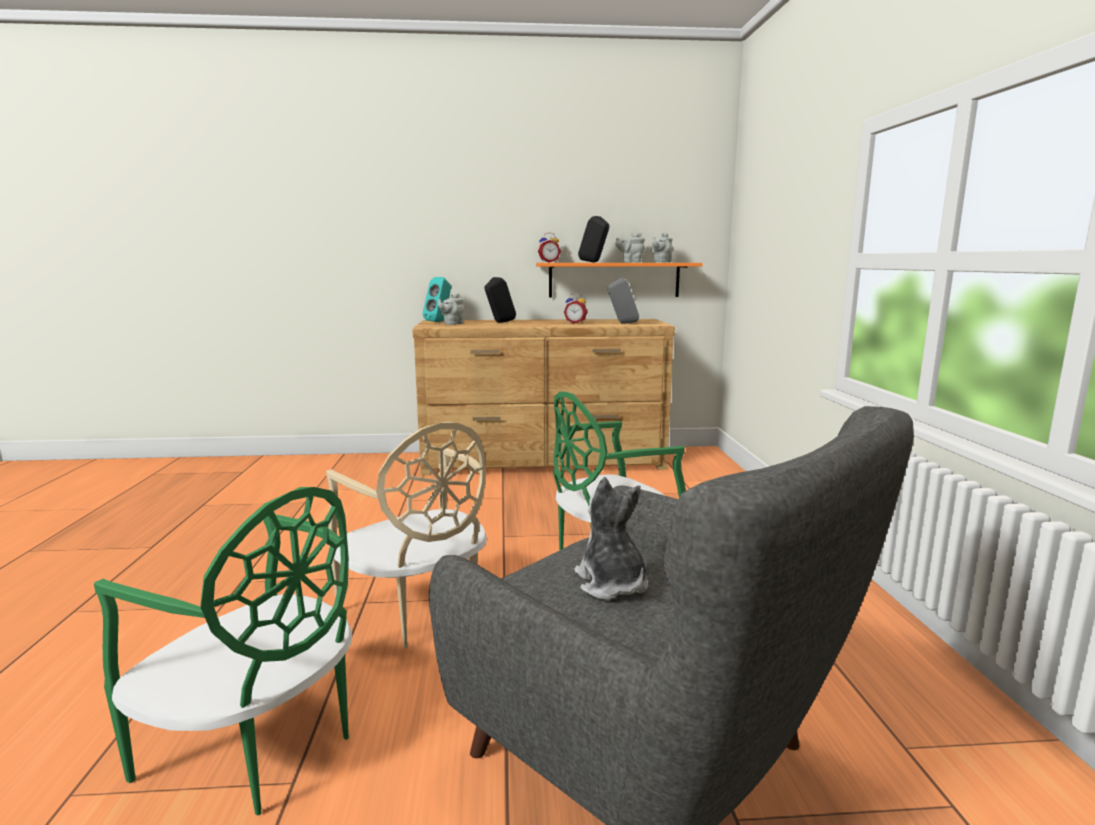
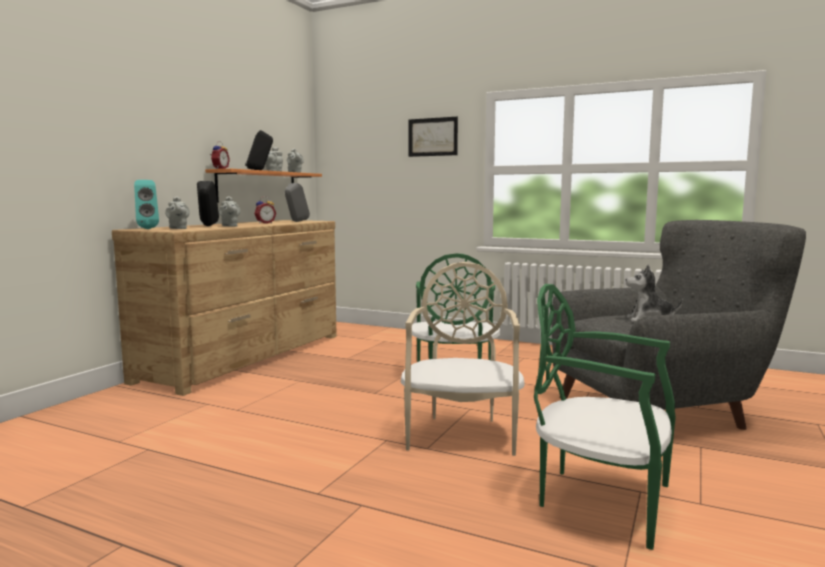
camera: 60 degrees left, 5 degrees down
(258, 749) = (601, 500): green chair -> green chair turned 120 degrees counterclockwise
(417, 611) = (462, 434): beige chair -> beige chair turned 75 degrees counterclockwise
(509, 324) = (229, 226): none -> grey teapot
(809, 206) = (432, 137): none -> picture

